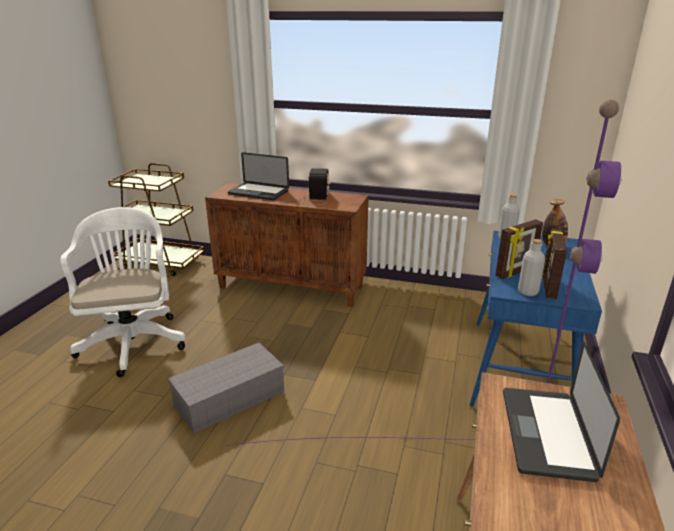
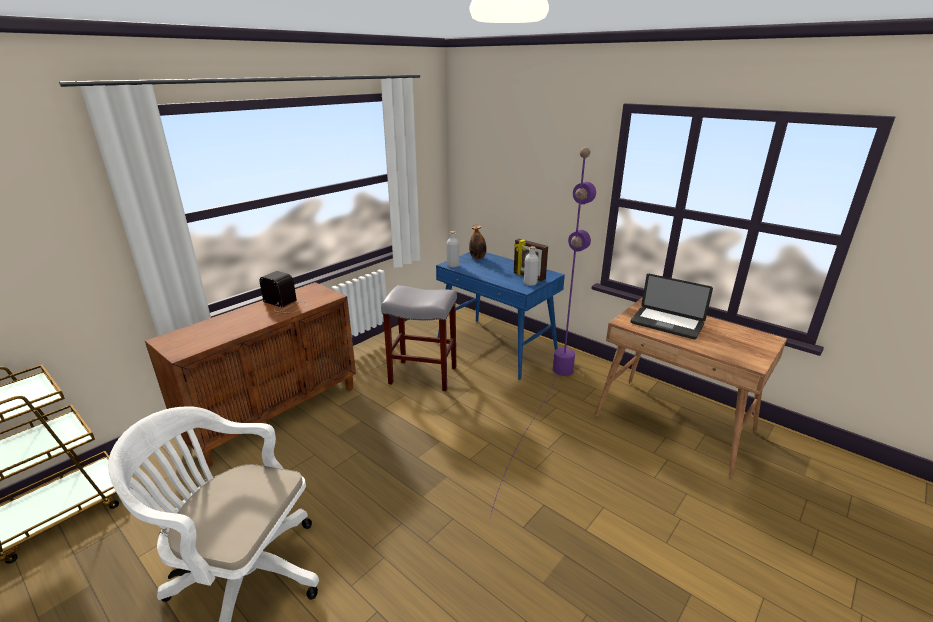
camera: 65 degrees left, 0 degrees up
(229, 399) = (426, 504): grey storage box -> none
(258, 192) = (217, 328): laptop -> none
(408, 335) = (422, 375): none -> grey stool
(516, 272) = (503, 278): picture frame -> none

